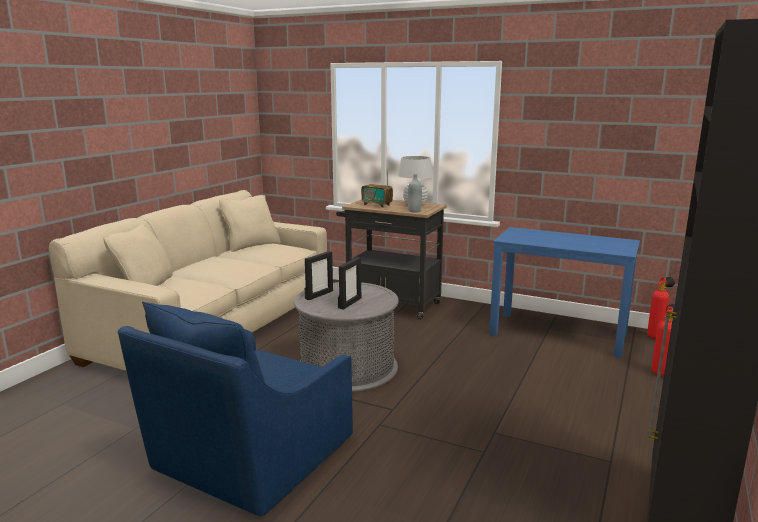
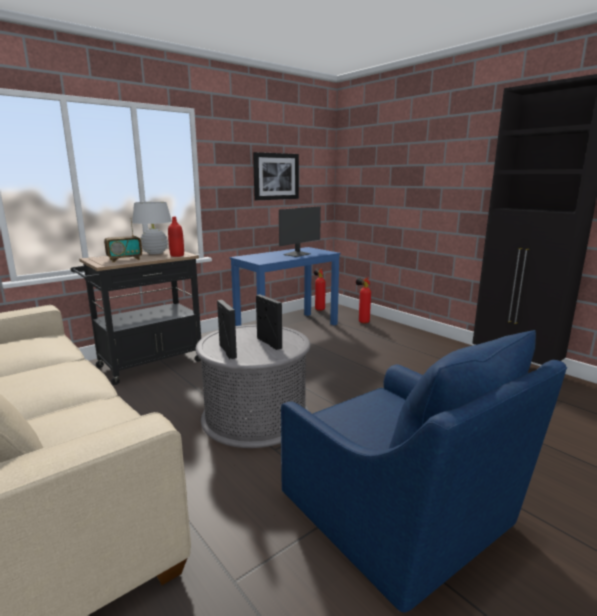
camera: 65 degrees left, 0 degrees up
(414, 211) = (177, 255): grey bottle -> red bottle
(577, 243) = (297, 254): none -> monitor
(611, 137) = (276, 176): none -> picture

